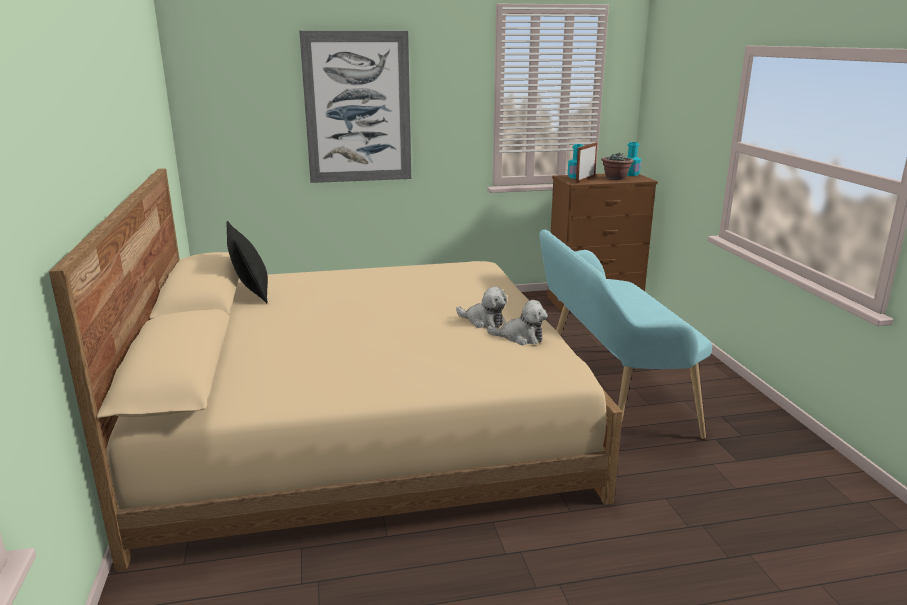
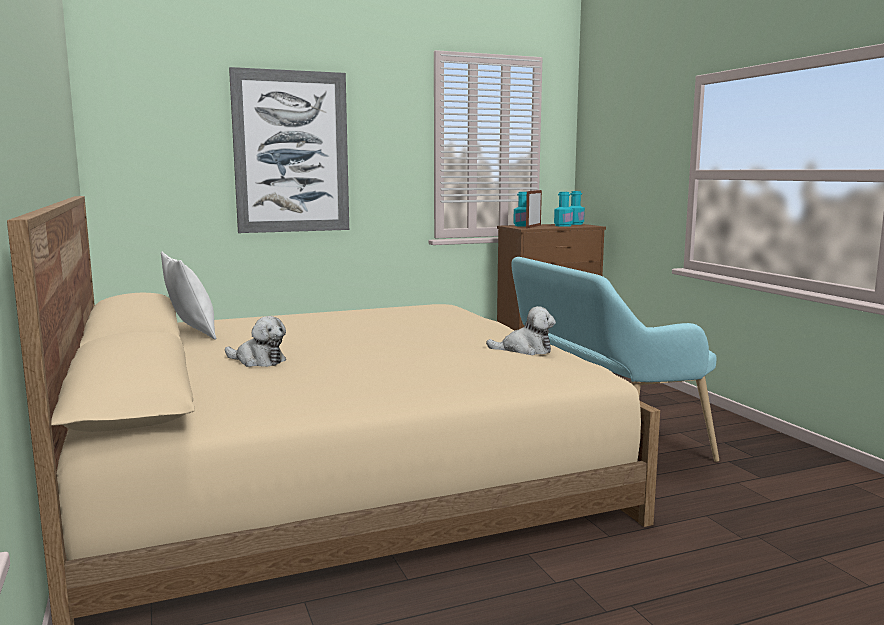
camera: 10 degrees left, 10 degrees down
(251, 293) = (191, 333): black pillow -> white pillow
(483, 321) = (476, 341): plush toy -> plush toy (258, 361)
(615, 178) = (563, 226): potted plant -> turquoise bottle

